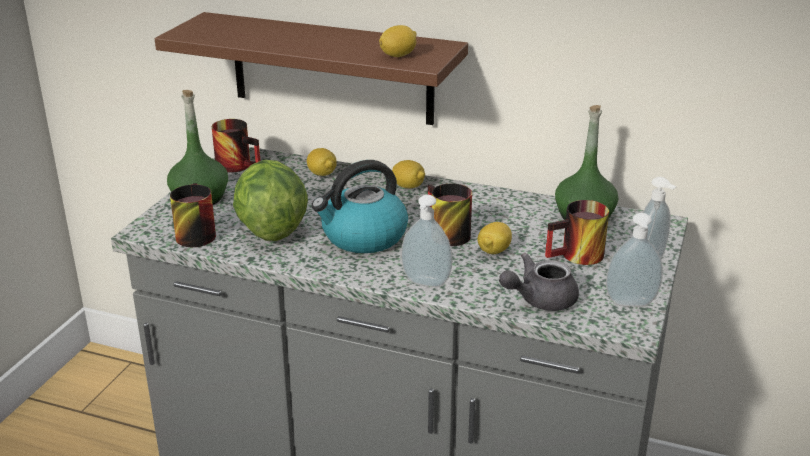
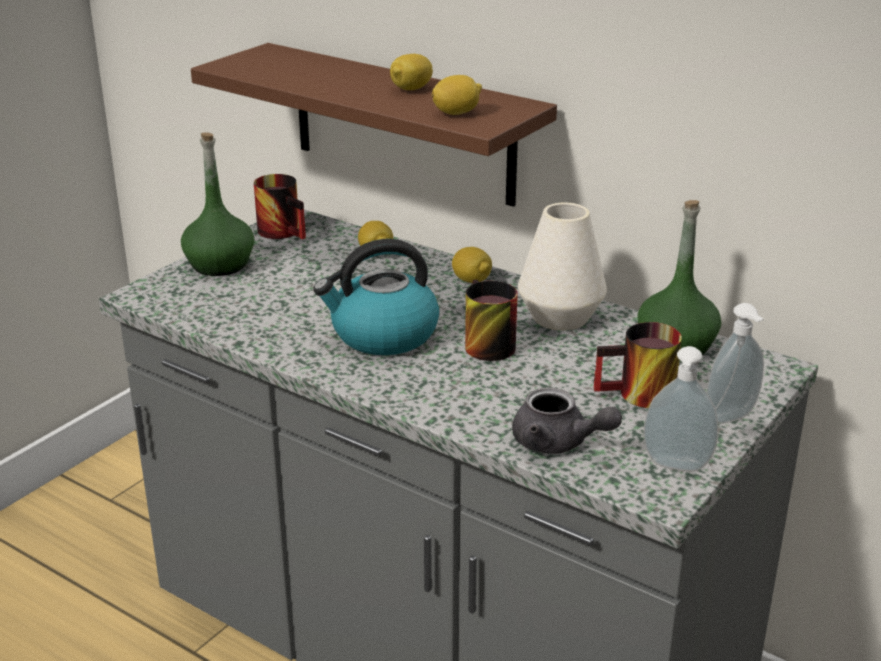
camera: 15 degrees right, 0 degrees up
(192, 233) = (189, 305): mug -> none
(270, 229) = (279, 311): lettuce -> none
(425, 284) = (426, 402): soap dispenser -> none
(490, 206) = (560, 317): none -> white vase
(494, 251) = (534, 374): lemon -> lemon (411, 89)
(539, 300) = (558, 443): grey teapot -> grey teapot turned 135 degrees counterclockwise

